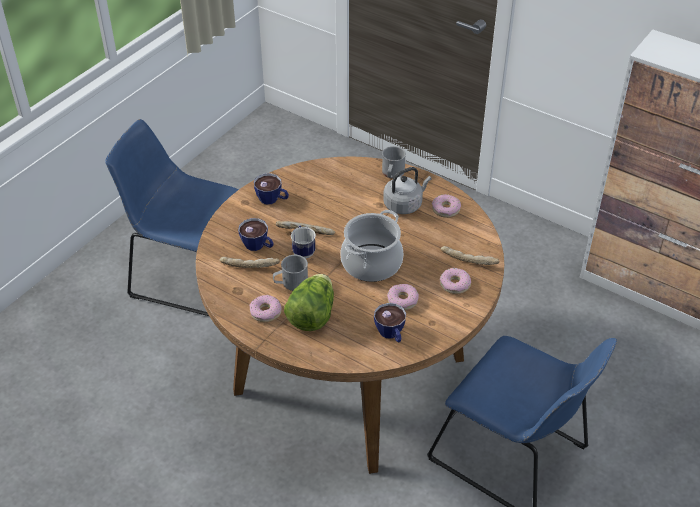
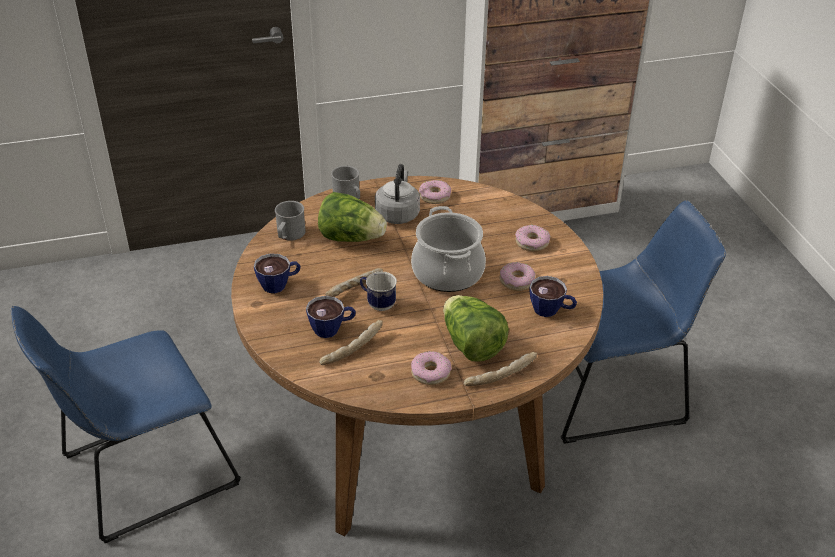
camera: 50 degrees left, 5 degrees down
(291, 283) = (411, 335): grey mug -> grey mug (289, 235)
(353, 200) = (351, 238): none -> lettuce
(469, 259) = (511, 219): bread -> bread (499, 375)

